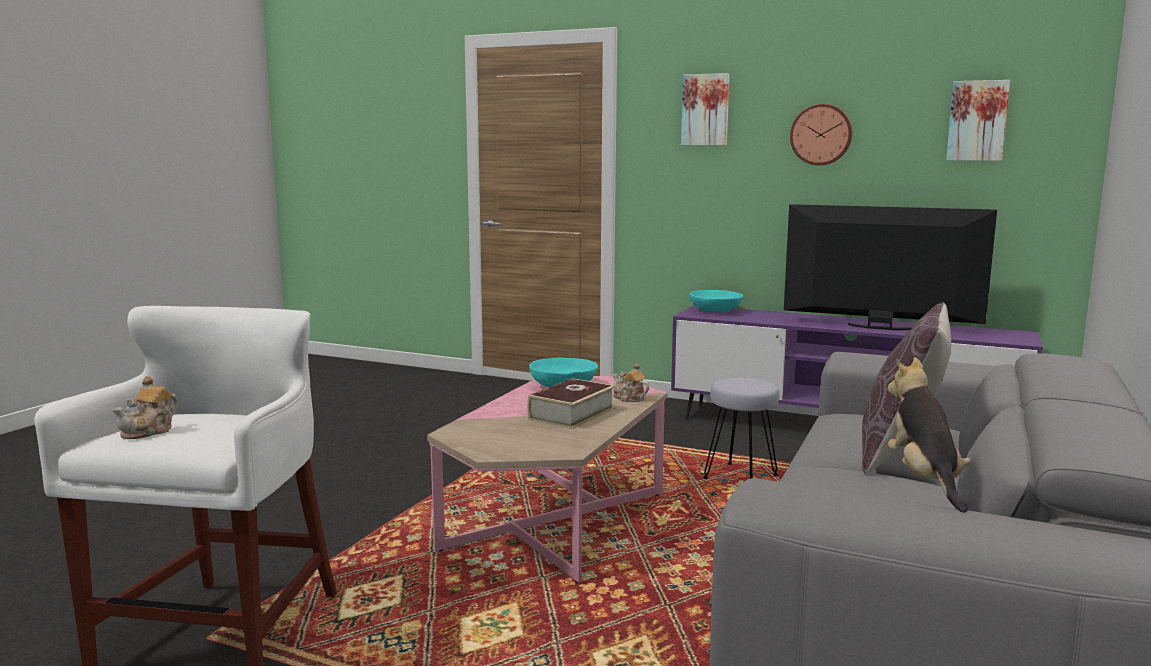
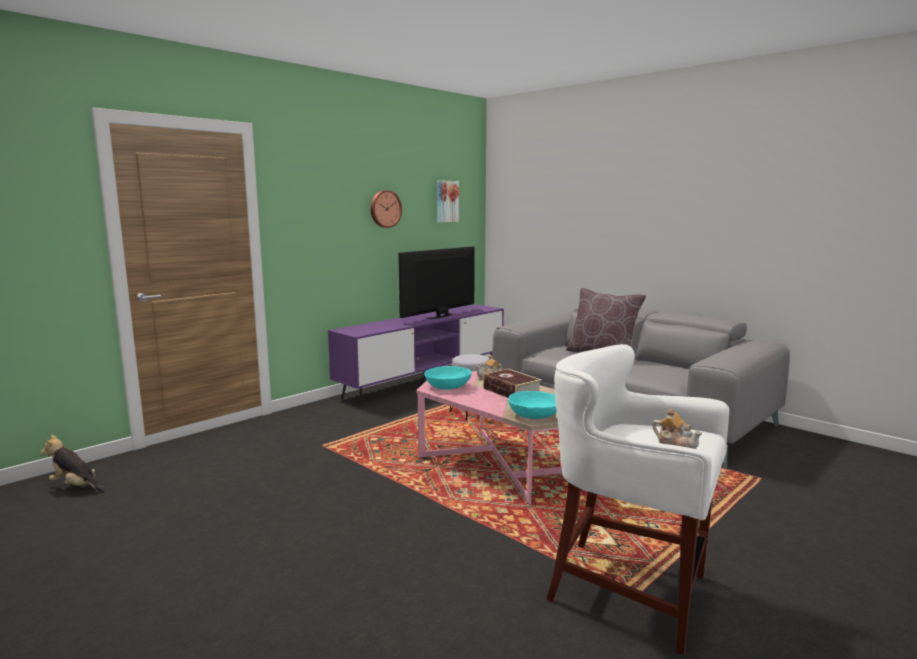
camera: 70 degrees left, 0 degrees up
(705, 110) = (321, 192): picture -> none
(715, 311) = (355, 329): turquoise bowl -> turquoise bowl (535, 415)
(924, 480) = (701, 347): plush toy -> plush toy (76, 486)

